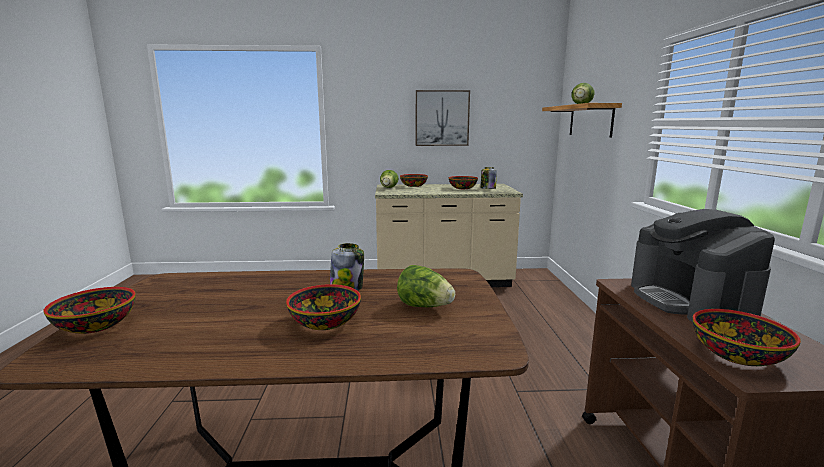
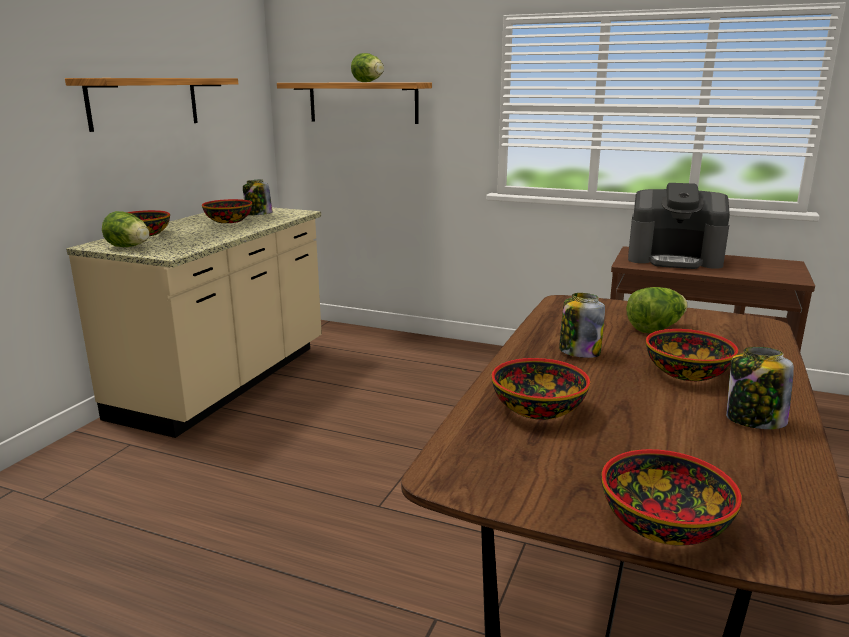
camera: 65 degrees left, 5 degrees up
(235, 348) = (754, 420): none -> jar
(442, 118) = (144, 102): picture -> shelf
(738, 355) = (766, 274): bowl -> bowl (538, 408)

